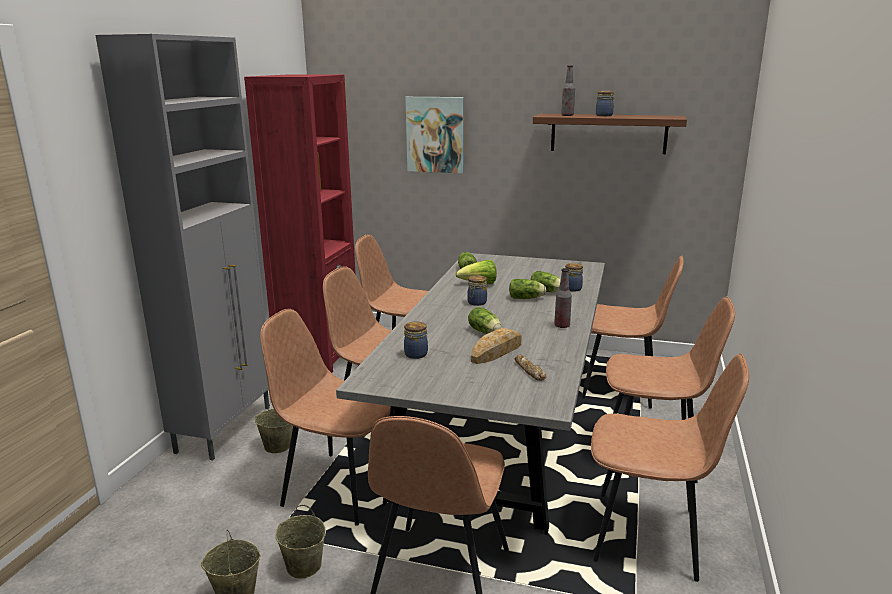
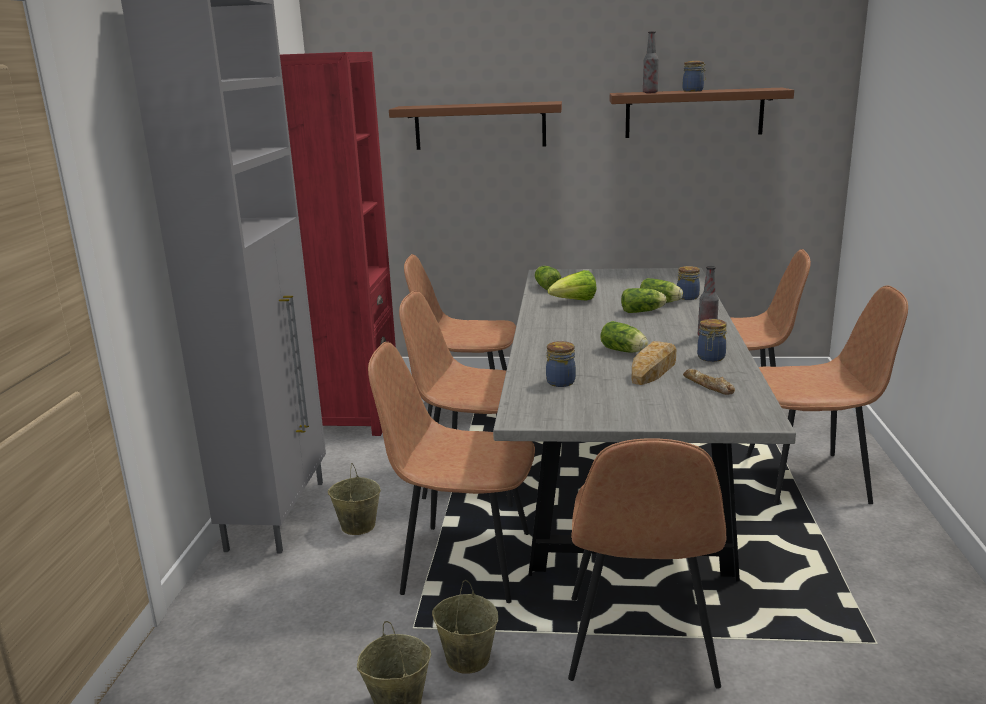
camera: 10 degrees left, 0 degrees up
(435, 134) = (480, 126): picture -> brown shelf
(476, 303) = (588, 321): jar -> jar (710, 358)
(649, 536) = (851, 566): brown chair -> none

